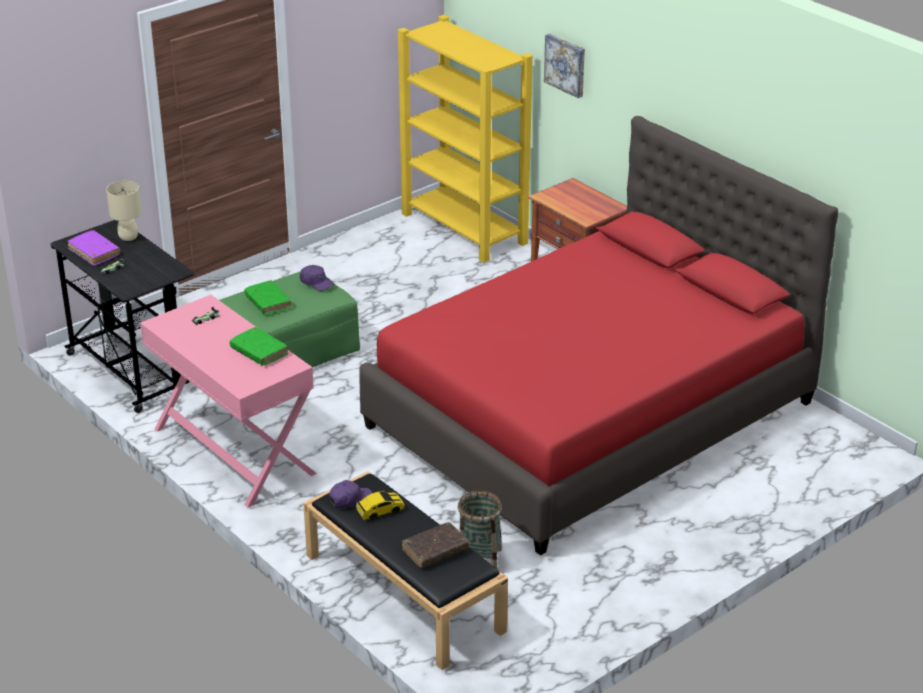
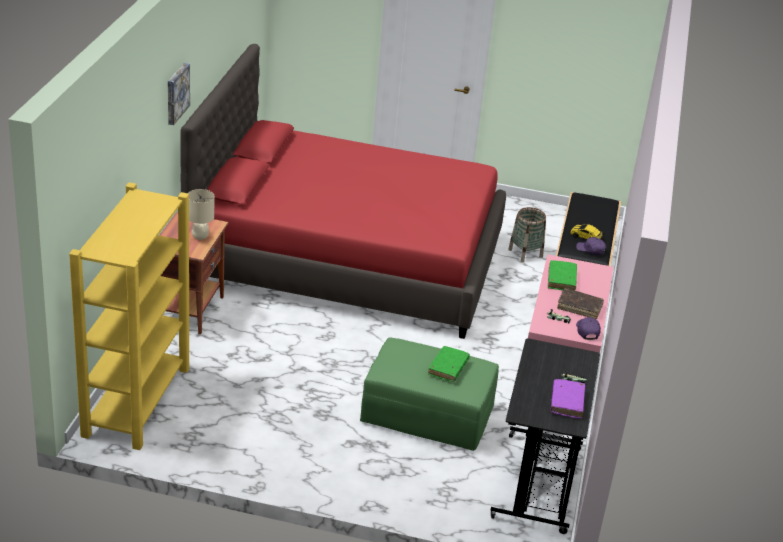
camera: 130 degrees left, 0 degrees up
(129, 238) = (526, 396): beige table lamp -> beige table lamp (200, 236)
(316, 282) = (394, 357): purple cap -> purple cap (587, 331)
(435, 550) = (589, 210): brown book -> brown book (579, 307)
(566, 64) = (137, 161): picture -> picture (176, 93)

